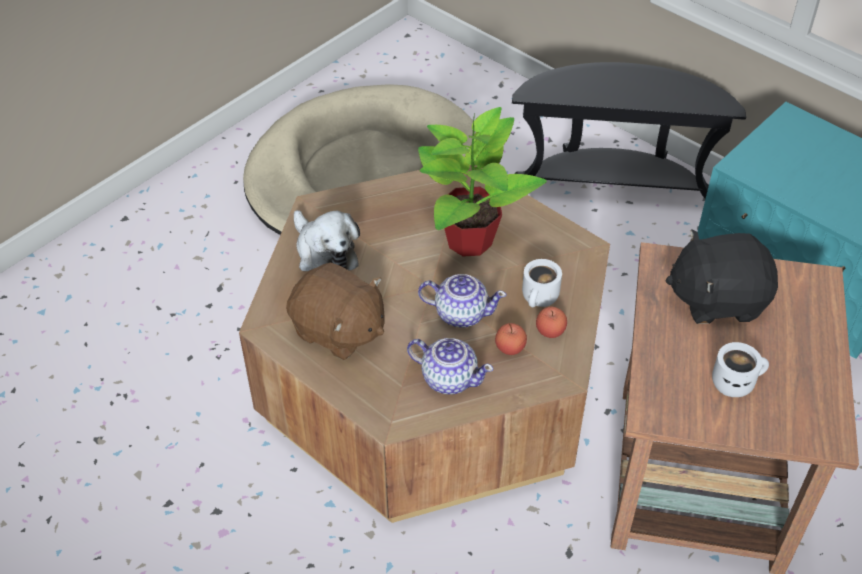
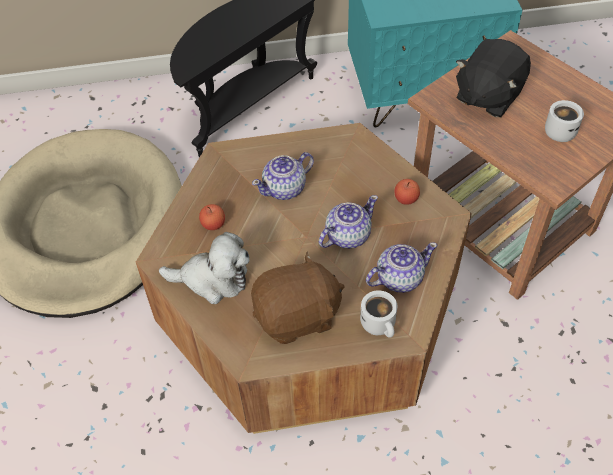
camera: 50 degrees left, 5 degrees up
(470, 239) = (285, 189): potted plant -> teapot
(510, 348) = (401, 228): apple -> apple (213, 224)
(540, 298) = (374, 186): white mug -> white mug (380, 324)

